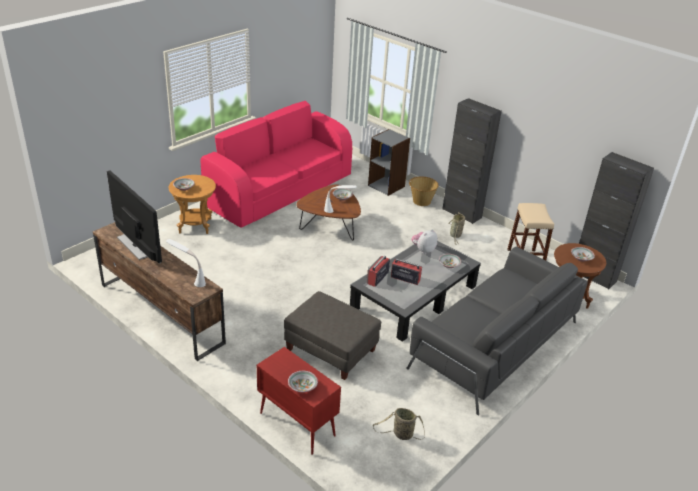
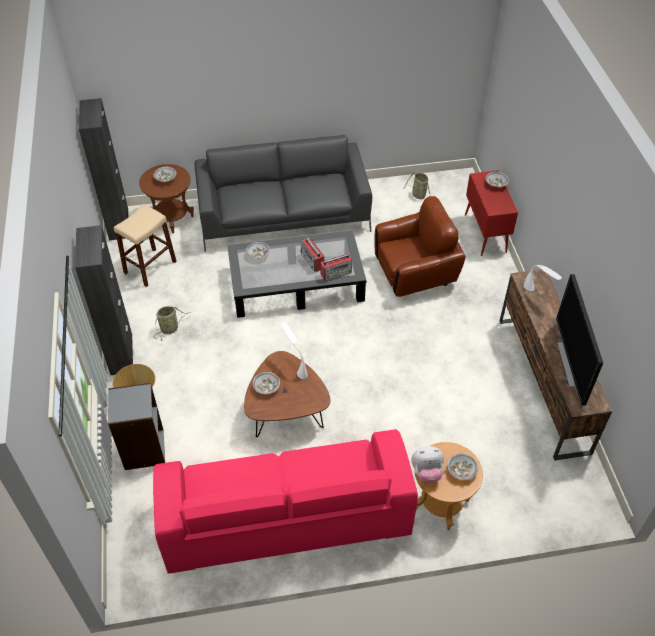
camera: 140 degrees left, 15 degrees up
(331, 350) = (415, 272): grey ottoman -> brown armchair
(423, 250) = (260, 281): plush toy -> plush toy (426, 472)

